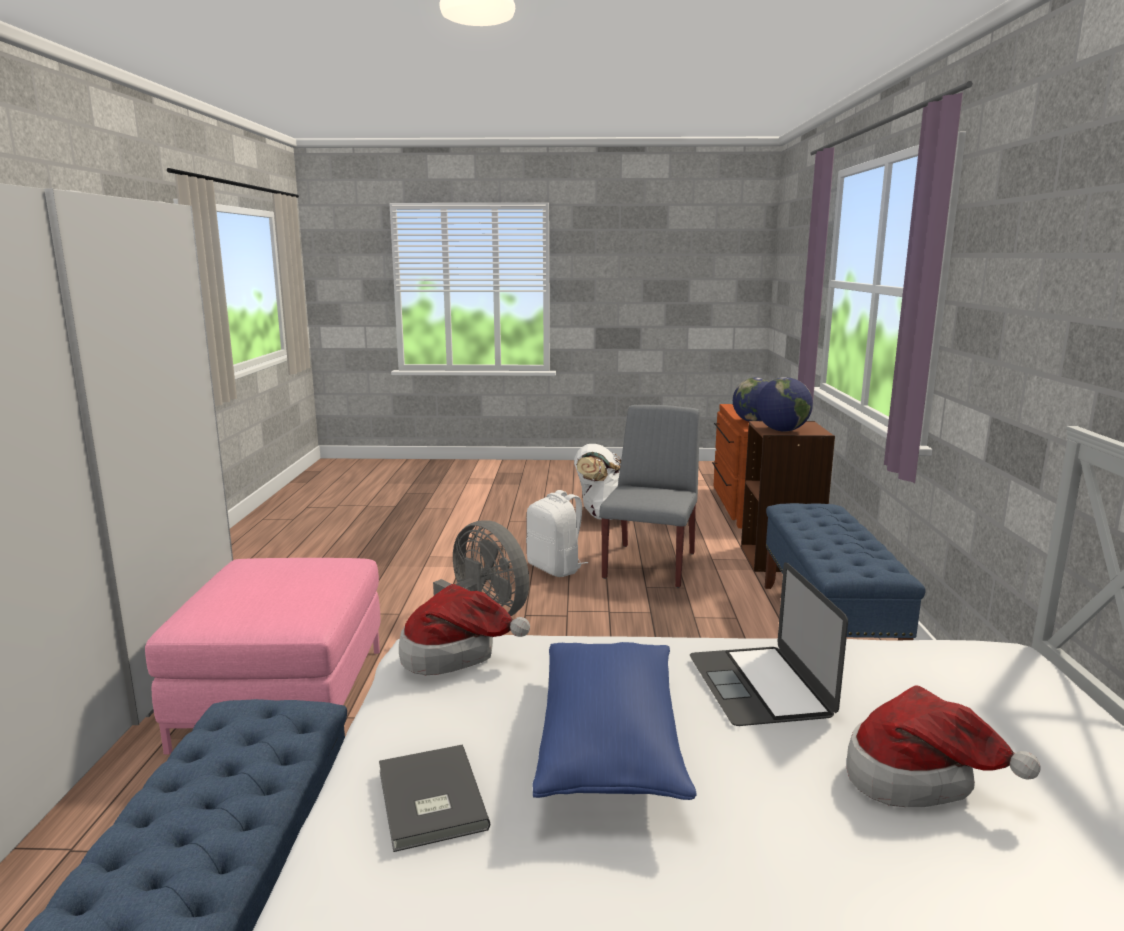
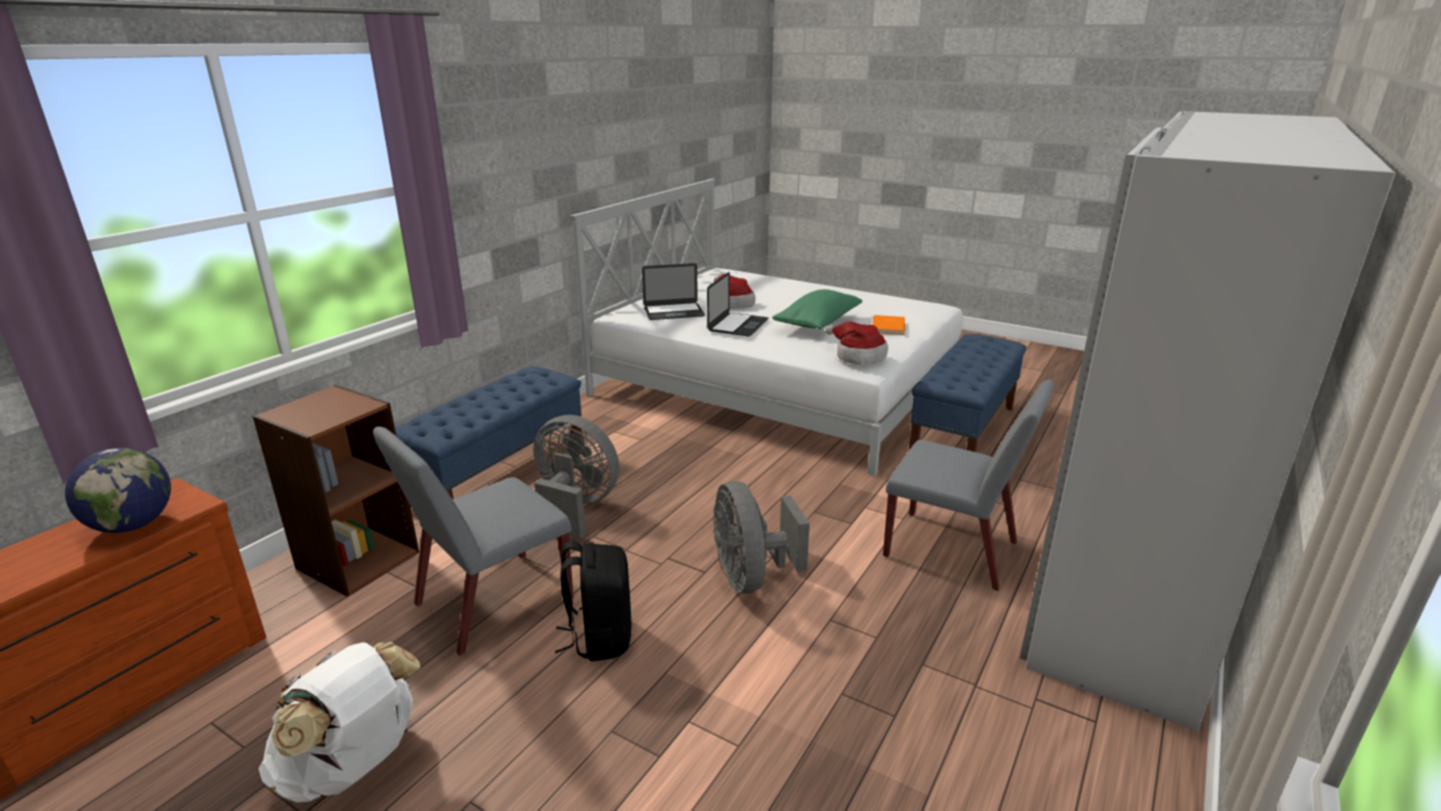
camera: 150 degrees left, 10 degrees up
(283, 696) = (952, 550): pink ottoman -> grey chair
(428, 801) = (889, 326): grey book -> orange book
(556, 568) = (599, 638): white backpack -> black backpack
(610, 744) = (817, 323): blue pillow -> green pillow
(706, 627) = (575, 507): none -> grey fan
(782, 430) = (349, 404): globe -> none
(952, 696) = (673, 311): none -> laptop

